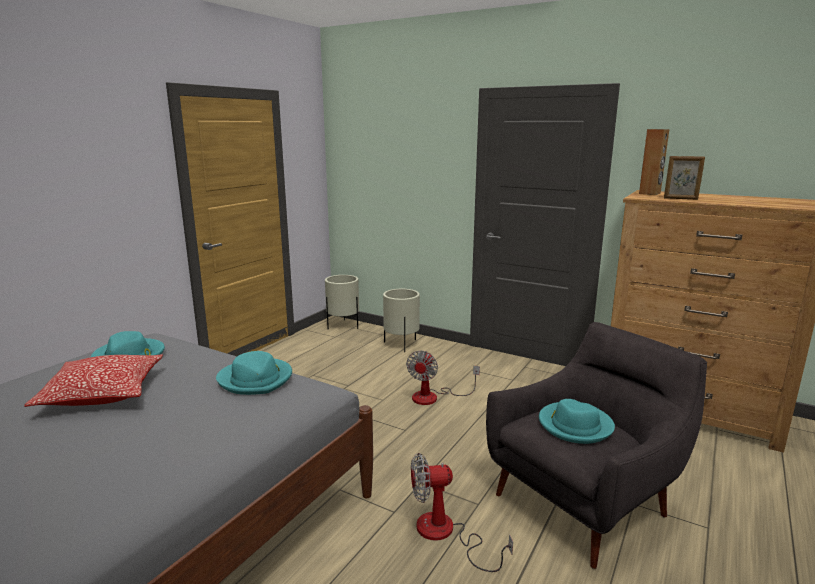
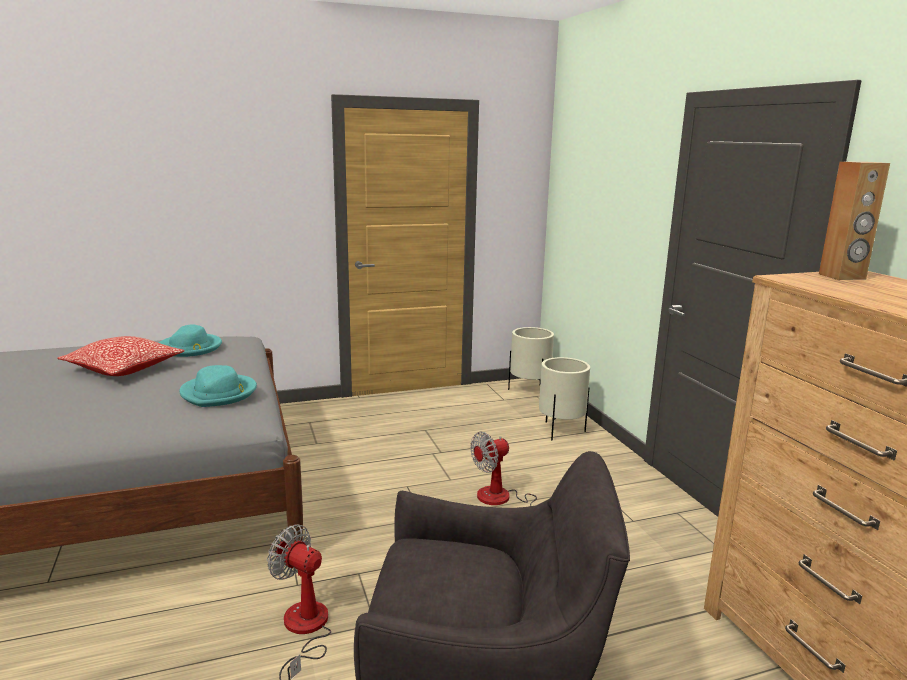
camera: 40 degrees right, 0 degrees up
(575, 425) = (457, 573): turquoise hat -> none
(680, 199) = (851, 291): picture frame -> none

